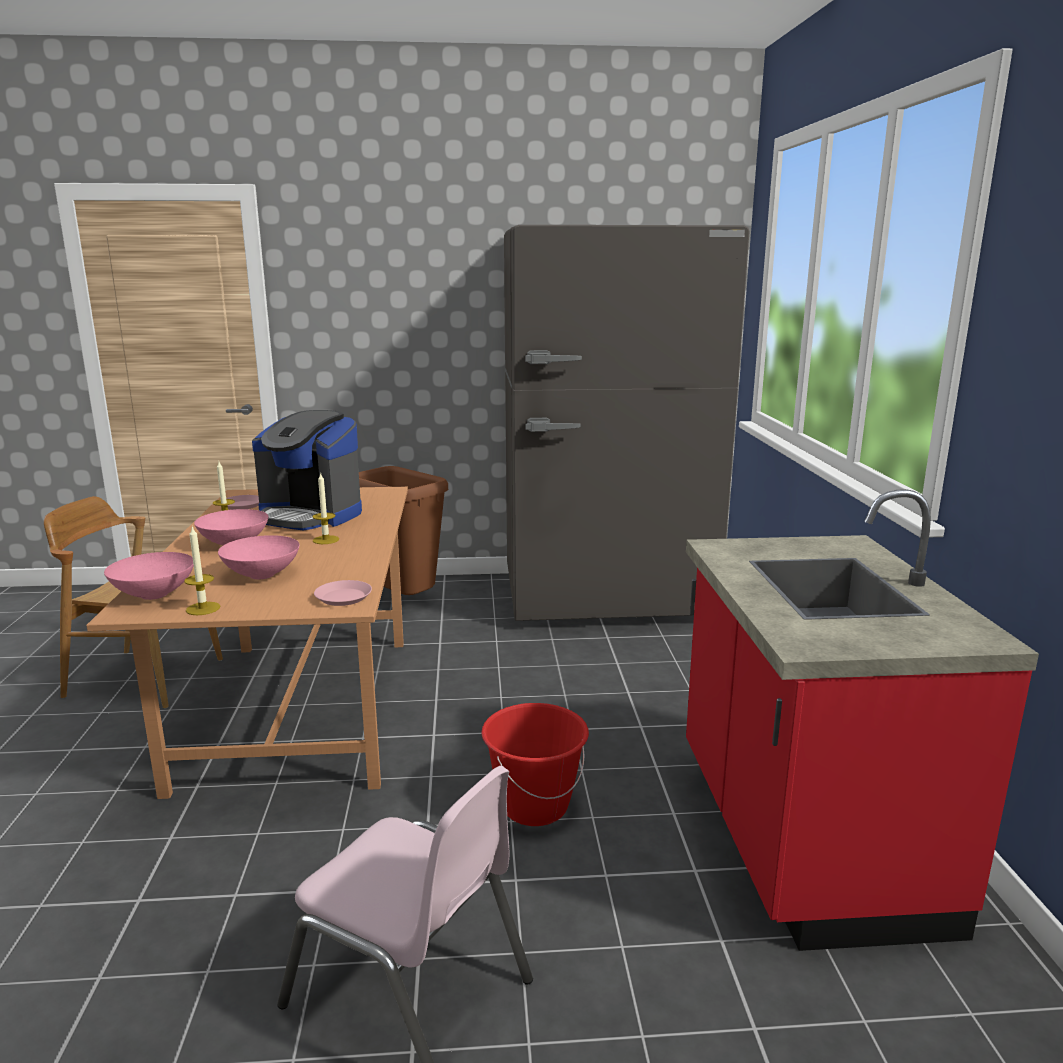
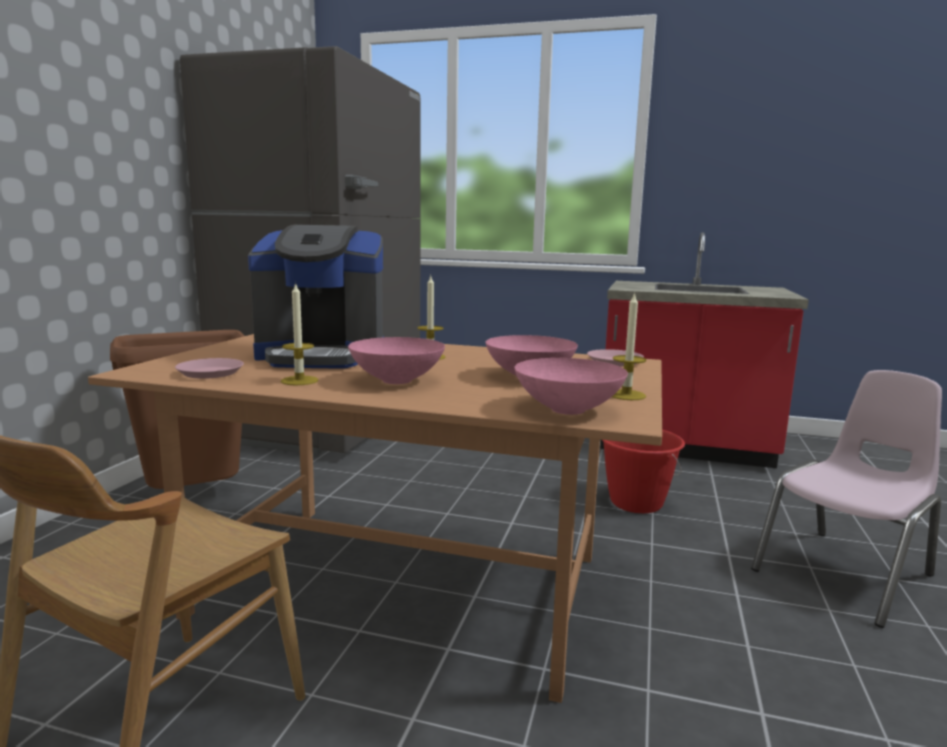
camera: 70 degrees left, 5 degrees down
(310, 515) = (322, 356): coffee machine -> coffee machine turned 45 degrees clockwise

